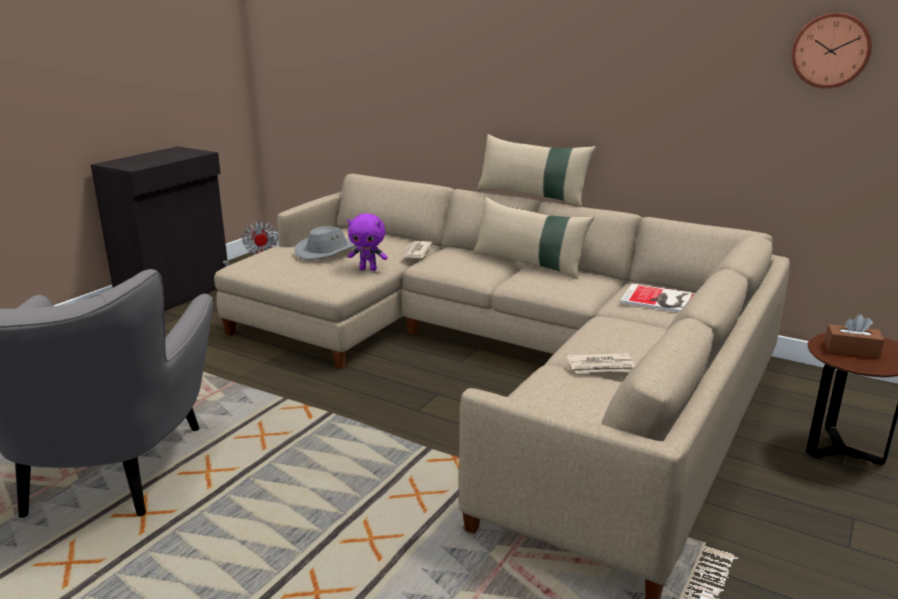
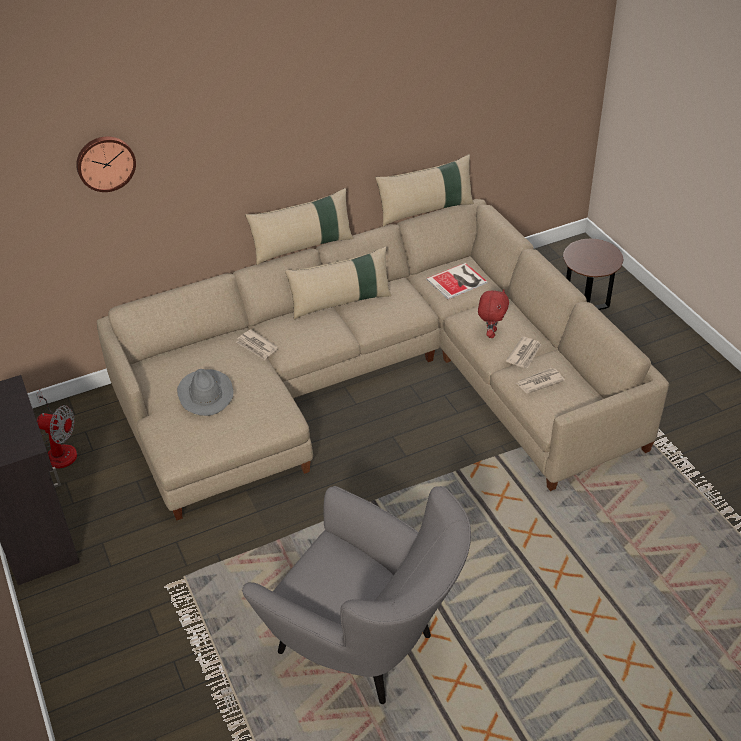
camera: 55 degrees left, 20 degrees up
(368, 269) = (264, 386): purple plush toy -> none
(563, 388) = (539, 382): none -> newspaper
(604, 338) = (491, 333): none -> red plush toy
(688, 219) = (426, 210): none -> beige pillow
(831, 50) = (489, 67): wall clock -> wall clock (105, 163)
(851, 350) = (589, 259): brown tissue box -> none

